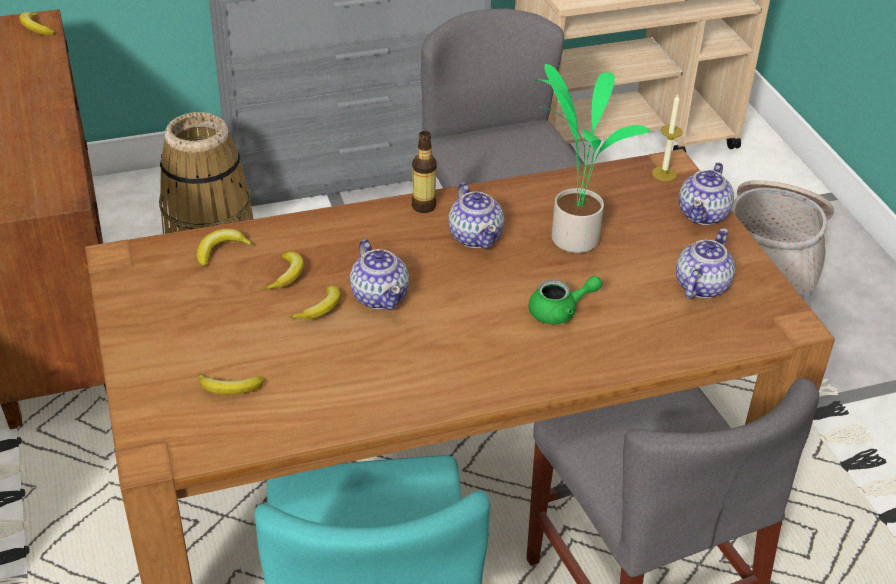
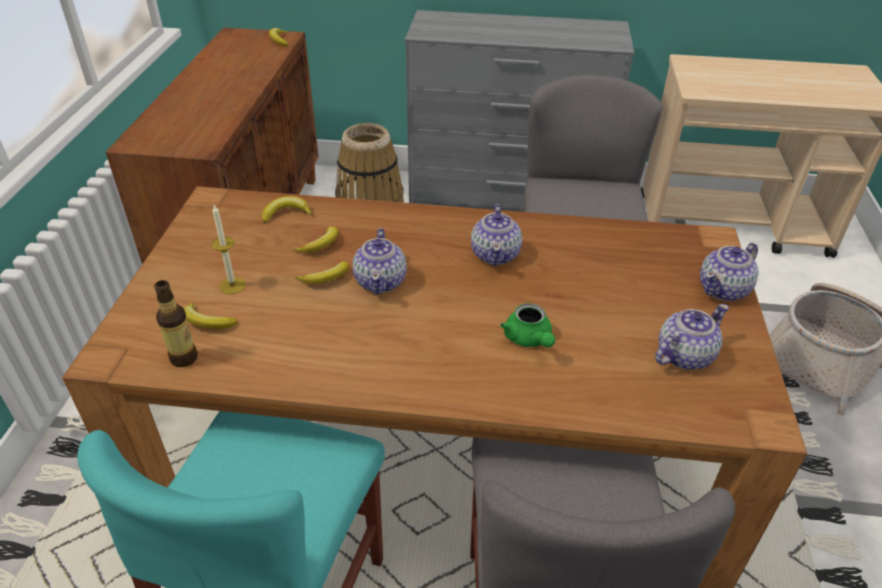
camera: 25 degrees right, 0 degrees up
(423, 206) = (468, 219): bottle -> bottle (184, 358)
(560, 312) = (529, 340): green teapot -> green teapot turned 60 degrees clockwise
(573, 237) = (582, 278): potted plant -> none
(664, 174) = (704, 244): candle -> candle (232, 285)

